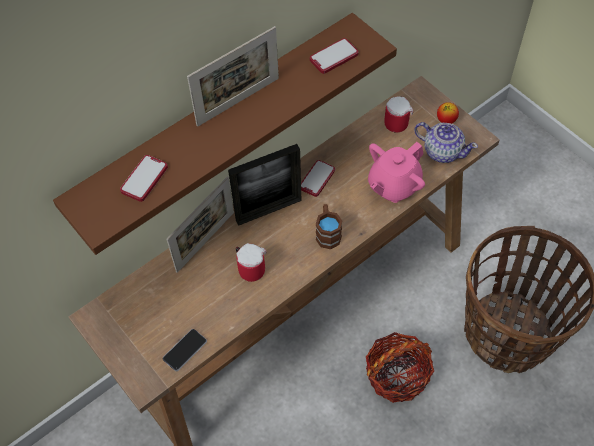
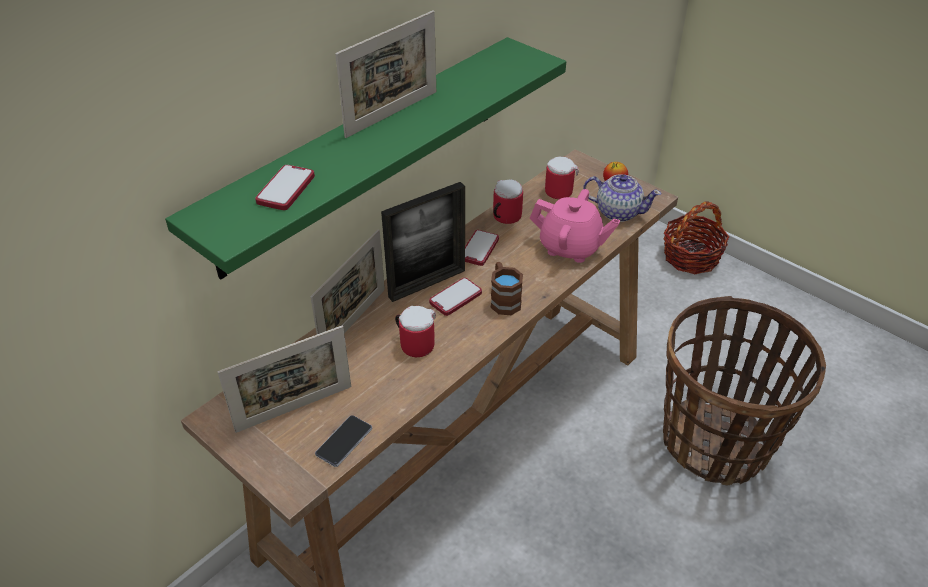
camera: 10 degrees left, 15 degrees down
(151, 317) = (294, 408): none -> picture frame
(217, 122) = (364, 153): brown shelf -> green shelf
(334, 57) = (496, 71): phone -> phone (455, 298)
(343, 147) = (503, 217): none -> mug
(393, 185) = (570, 247): pink teapot -> pink teapot turned 105 degrees counterclockwise
(397, 375) = (596, 504): basket -> basket (691, 257)

